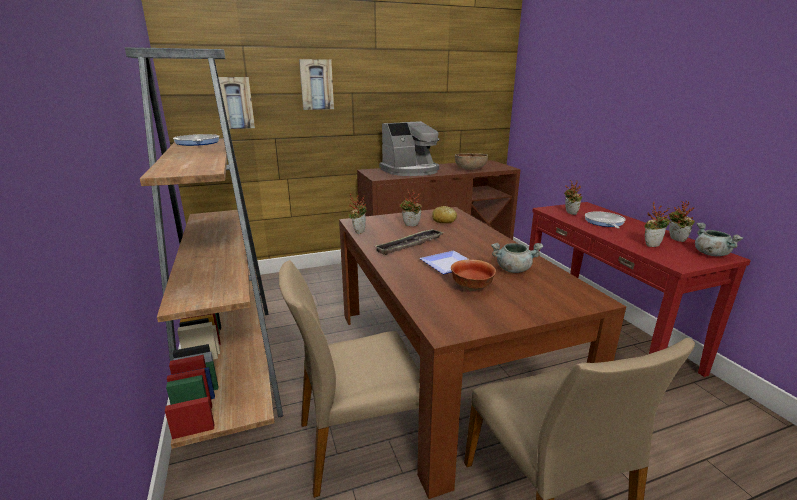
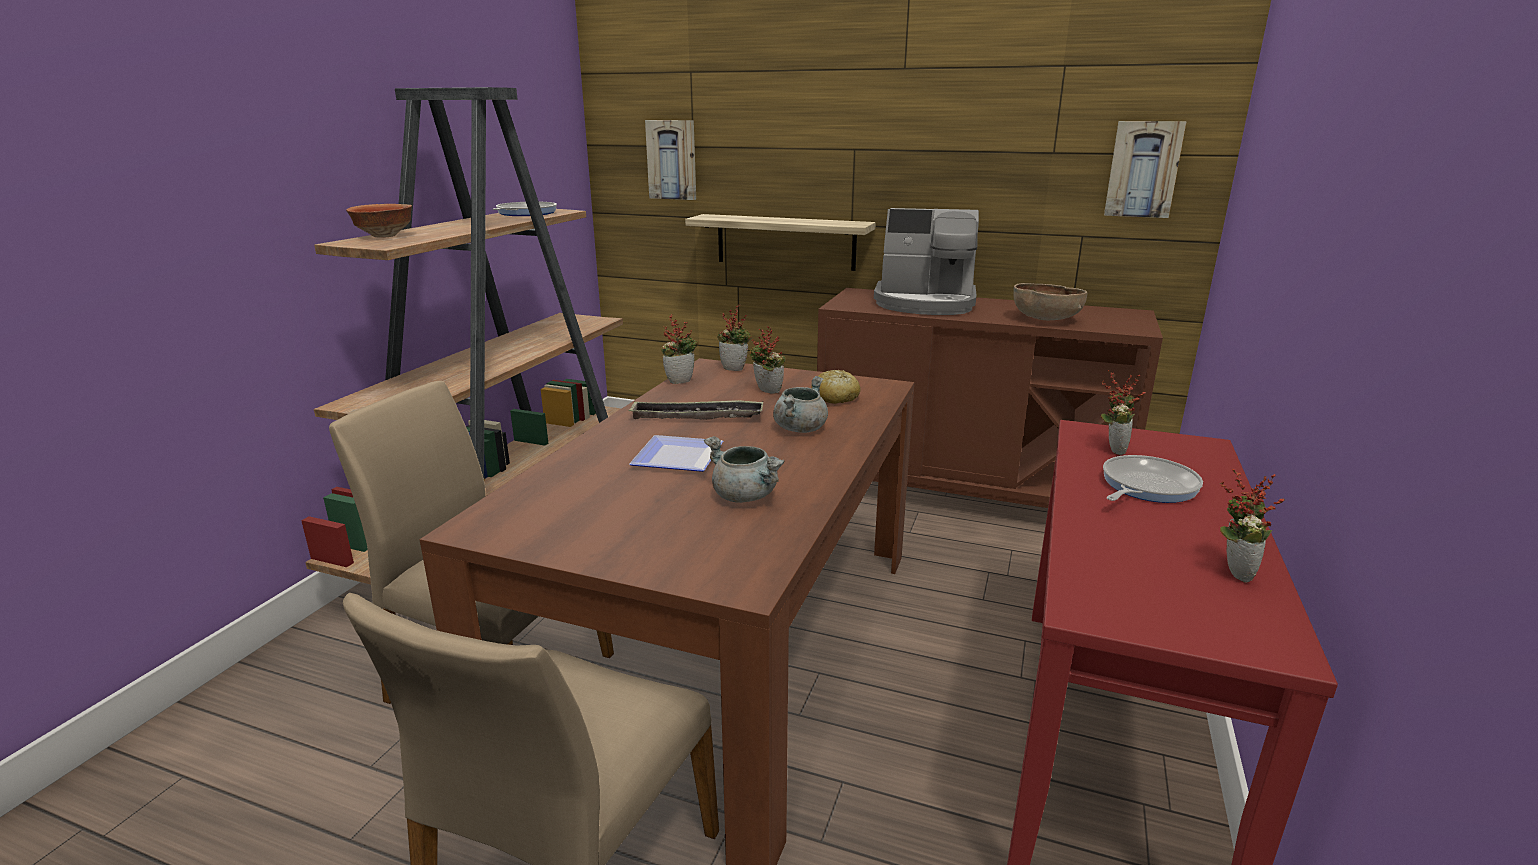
camera: 40 degrees right, 0 degrees up
(316, 84) = (793, 134): picture -> picture (1143, 169)
(317, 148) = (785, 242): none -> shelf
(472, 287) = (629, 496): bowl -> bowl (385, 236)
(651, 245) = (1134, 557): potted plant -> potted plant (735, 368)
(710, 254) = (1242, 627): grey cooking pot -> grey cooking pot (800, 428)

